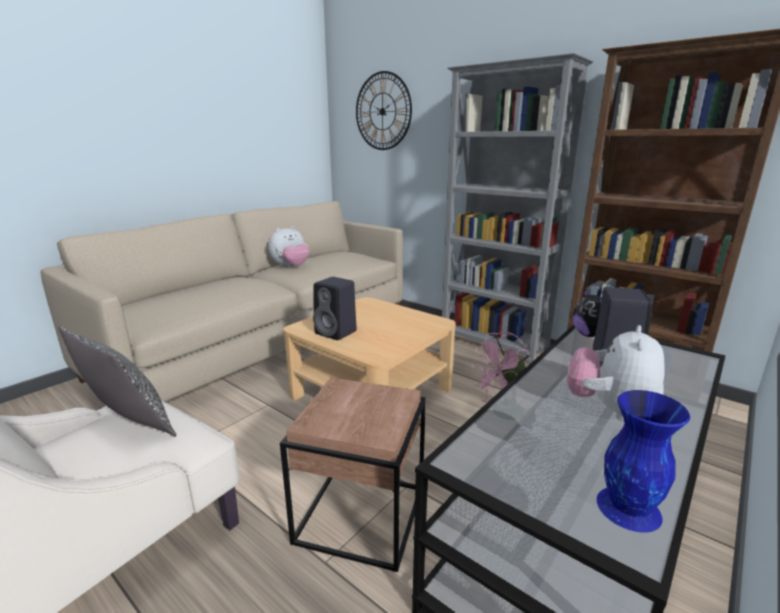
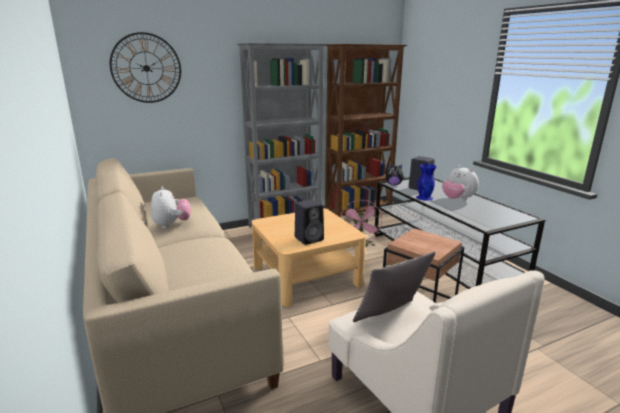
camera: 65 degrees left, 0 degrees up
(629, 508) = (512, 212): blue vase -> blue vase (424, 197)

